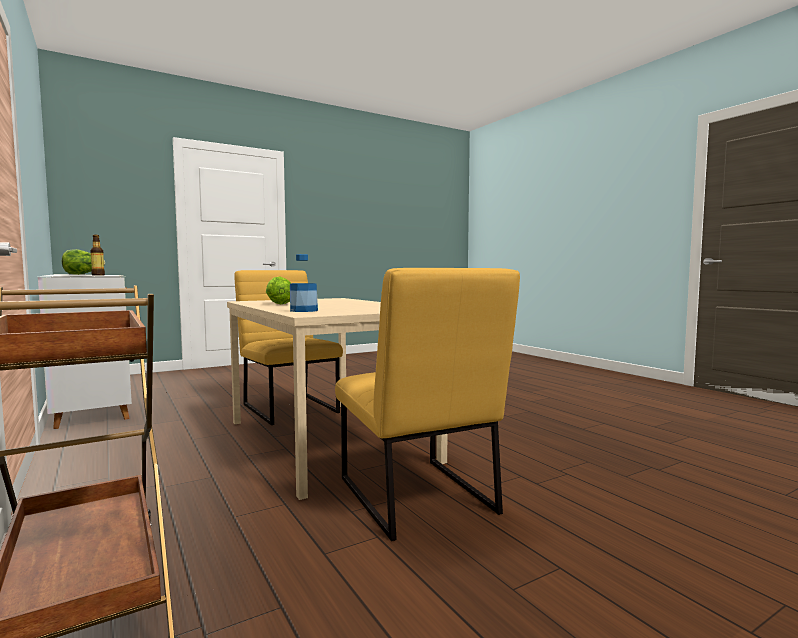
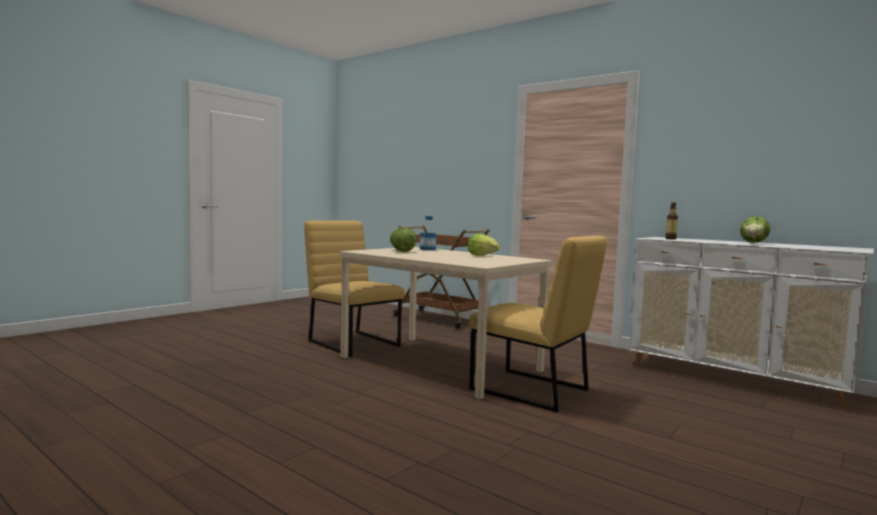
camera: 160 degrees right, 0 degrees up
(361, 308) = (401, 251): none -> lettuce

